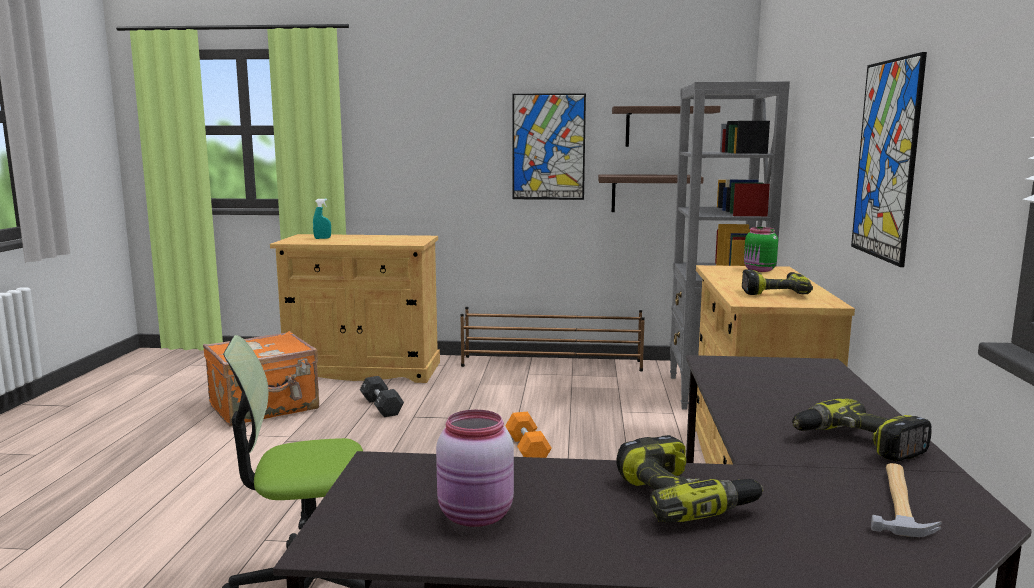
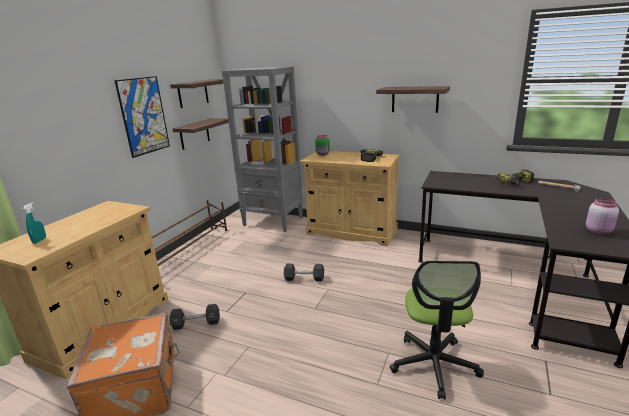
camera: 70 degrees left, 10 degrees up
(527, 449) = (304, 278): orange dumbbell -> black dumbbell
(684, 498) = (568, 205): power drill -> none
(886, 160) = (415, 99): picture -> shelf

